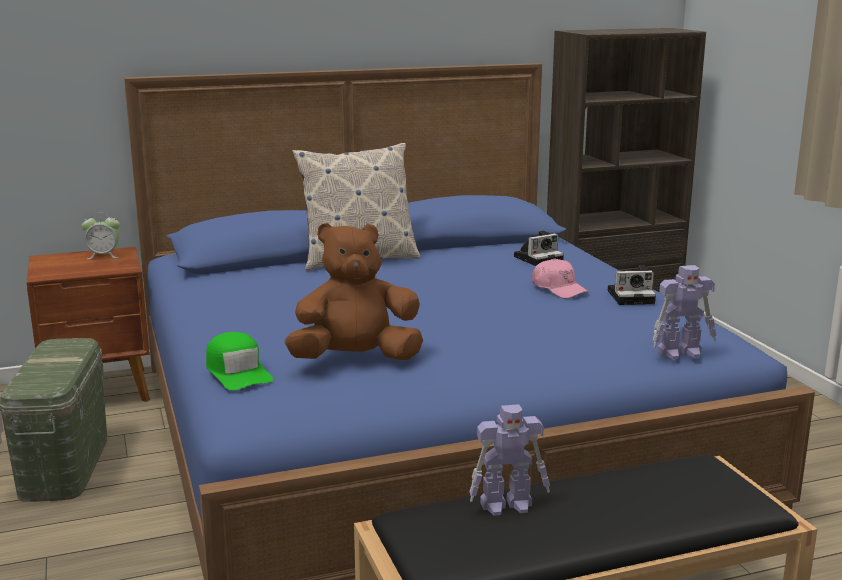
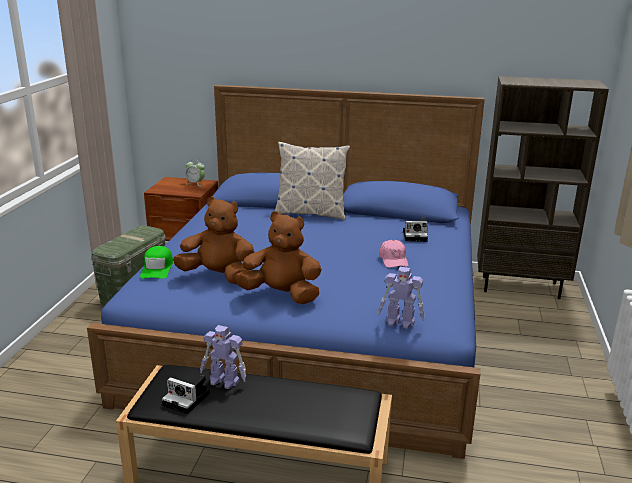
camera: 30 degrees right, 5 degrees up
(485, 360) = (281, 295): none -> brown plush toy
(632, 296) = (432, 276): camera -> camera (188, 399)

